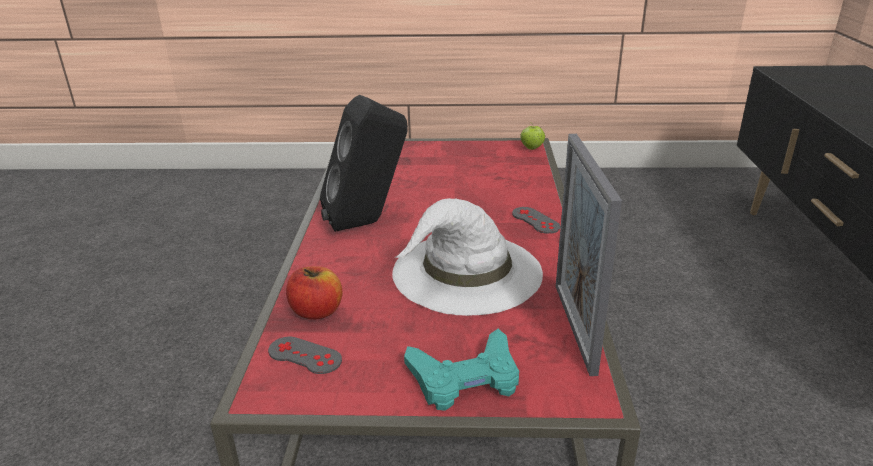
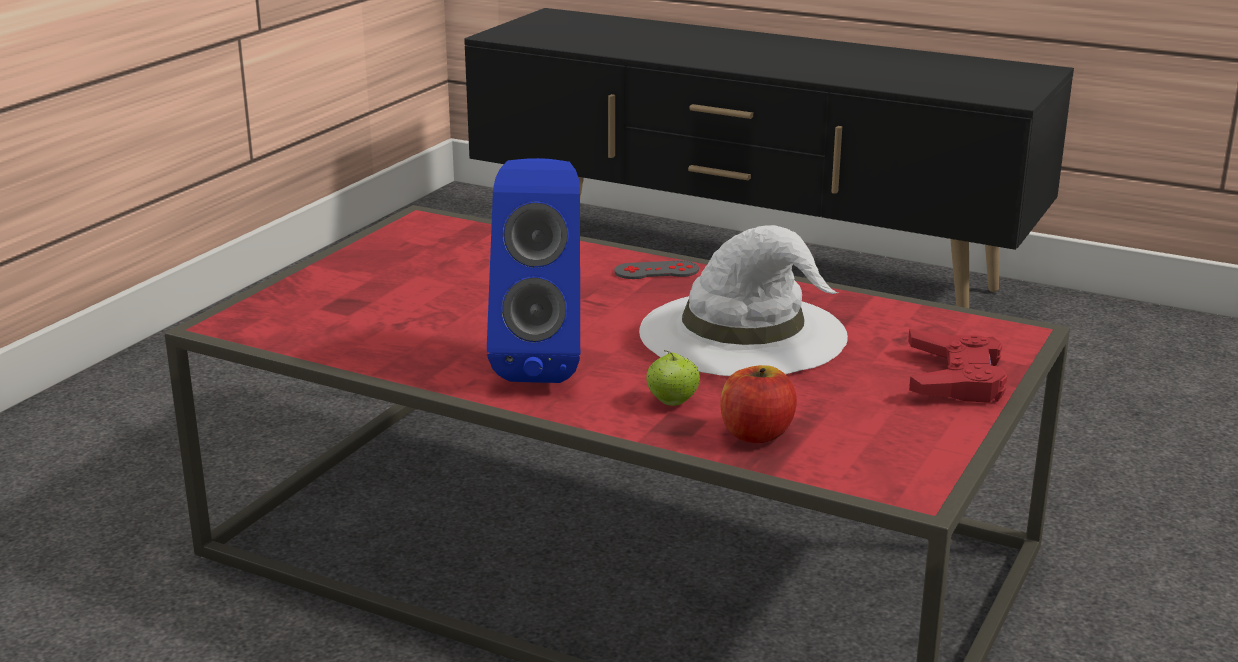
camera: 65 degrees left, 5 degrees down
(304, 355) = (851, 454): grey game controller -> none
(368, 223) = (542, 364): black speaker -> blue speaker
(465, 378) = (954, 378): turquoise game controller -> red game controller
(532, 148) = (437, 221): apple -> apple (672, 402)
(574, 327) = (902, 310): picture frame -> none

